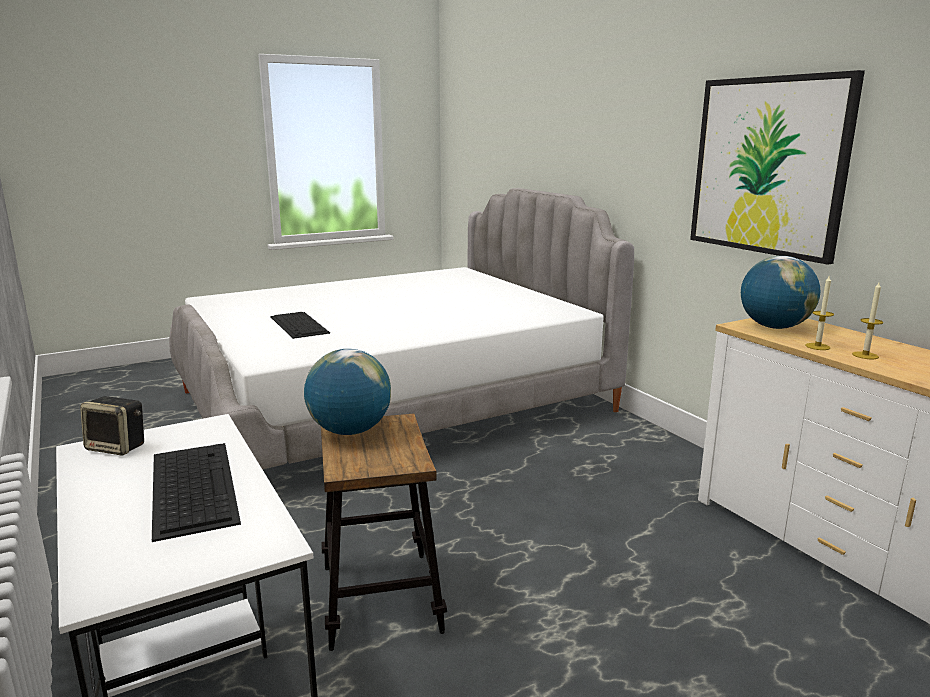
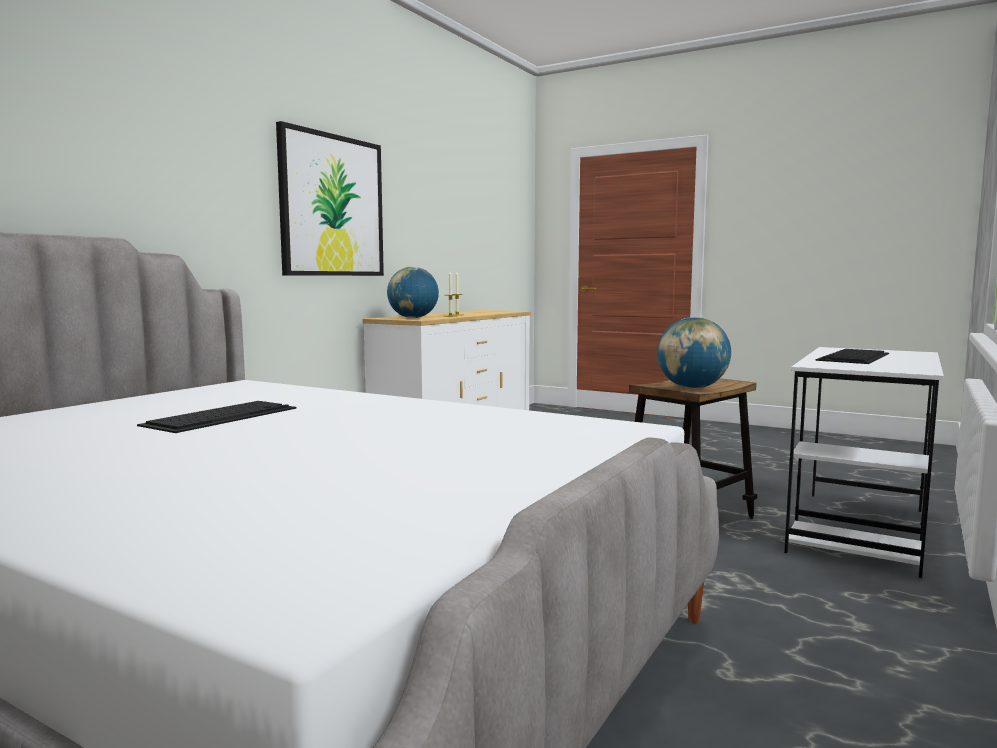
camera: 120 degrees left, 10 degrees down
(118, 447) = (892, 368): speaker -> none
(299, 325) = (457, 449): keyboard -> keyboard (222, 416)

